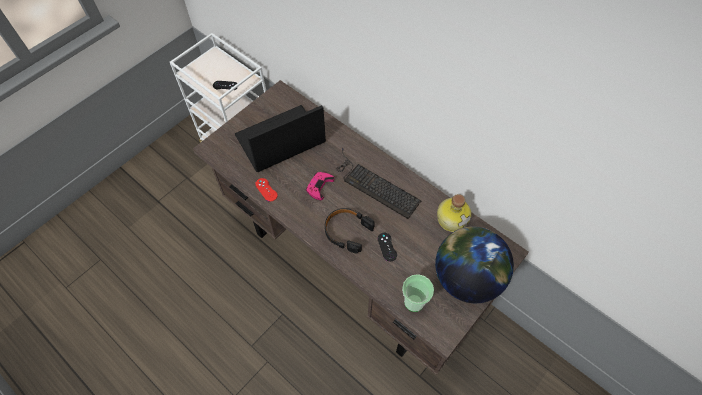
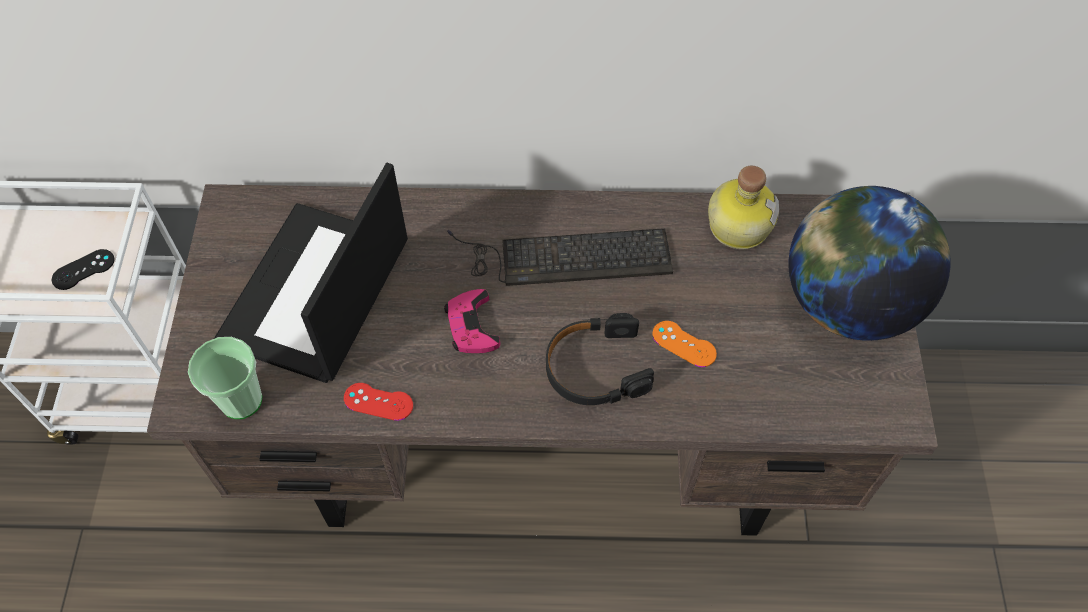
camera: 40 degrees left, 0 degrees up
(387, 247) = (684, 344): black game controller -> orange game controller
(414, 302) = (810, 400): cup -> cup (241, 400)

